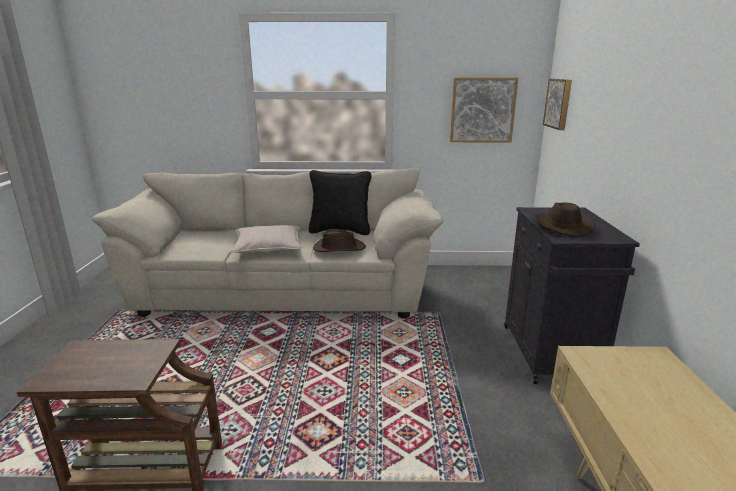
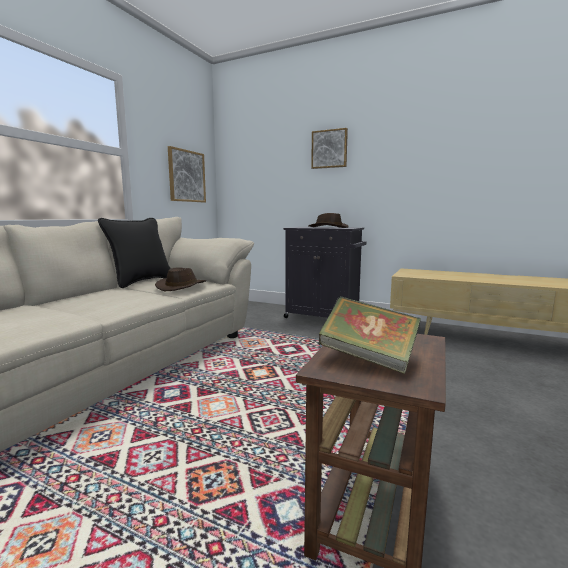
camera: 65 degrees left, 10 degrees down
(92, 359) = (368, 359): none -> book
(268, 246) = (114, 302): beige pillow -> none
(559, 103) = (237, 172): picture -> picture (329, 149)

